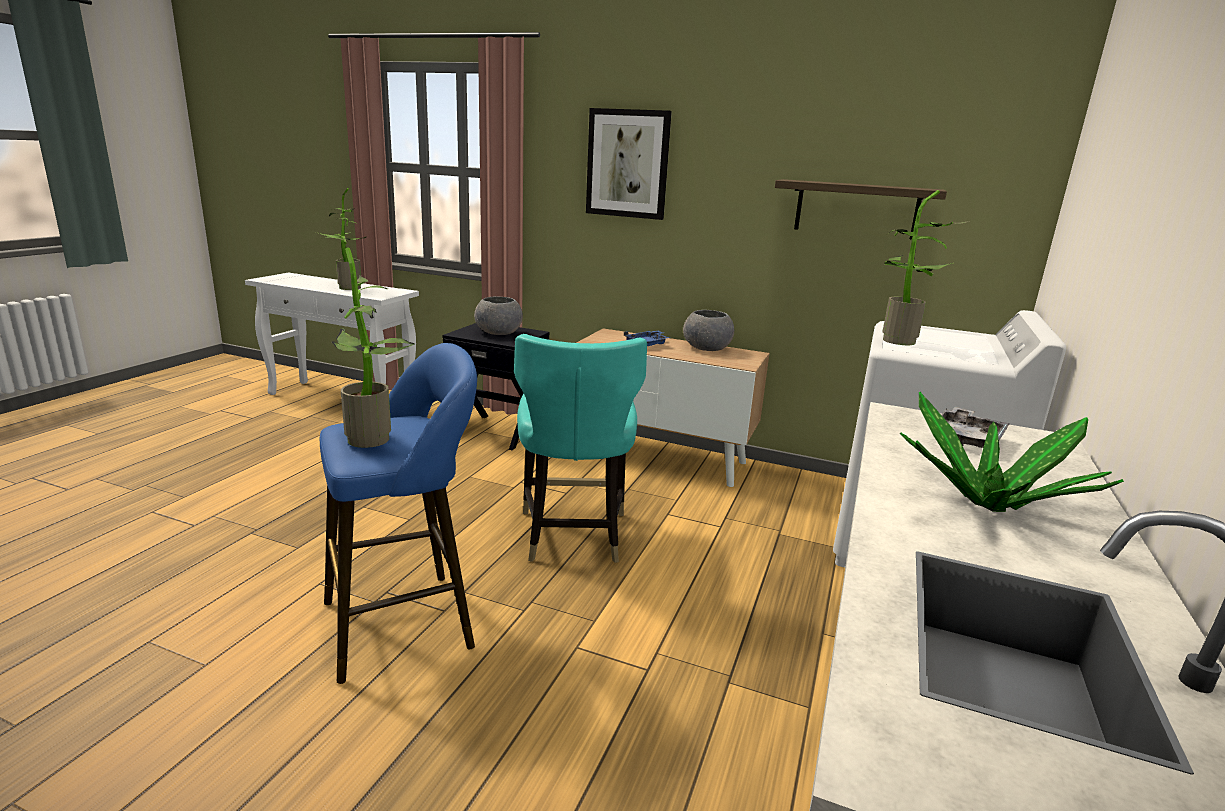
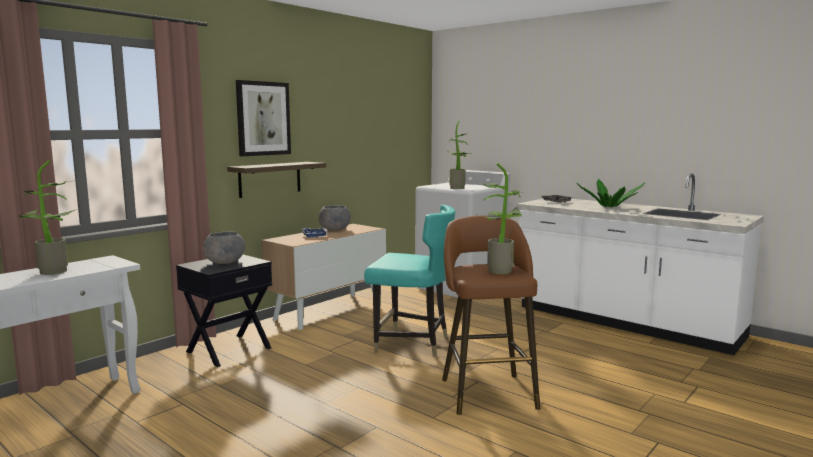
camera: 70 degrees left, 10 degrees down
(407, 621) = (486, 391): blue stool -> brown stool
(856, 209) = (374, 135): shelf -> shelf (270, 179)

